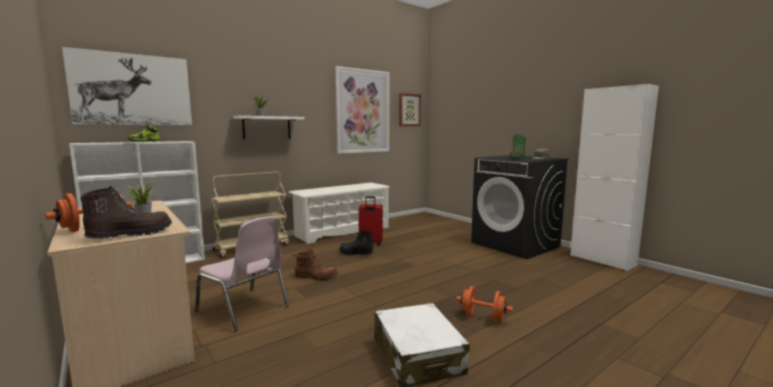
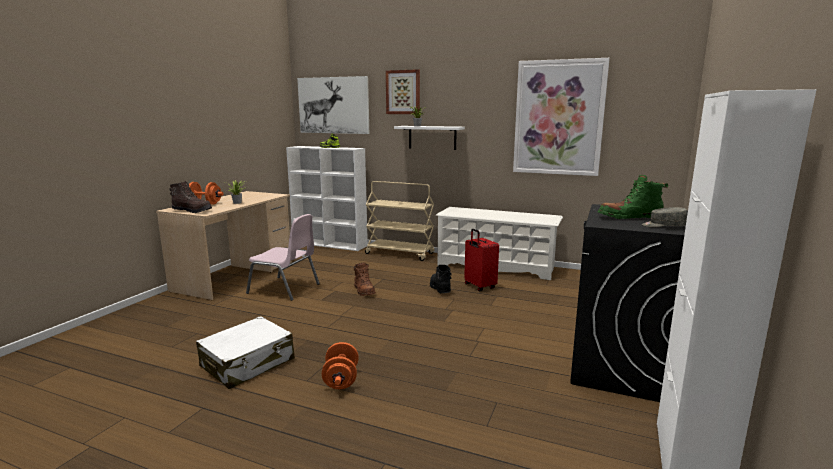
camera: 60 degrees right, 5 degrees up
(244, 309) = (285, 289): pink chair -> pink chair turned 75 degrees counterclockwise
(409, 110) = (651, 114): picture -> picture (403, 92)

